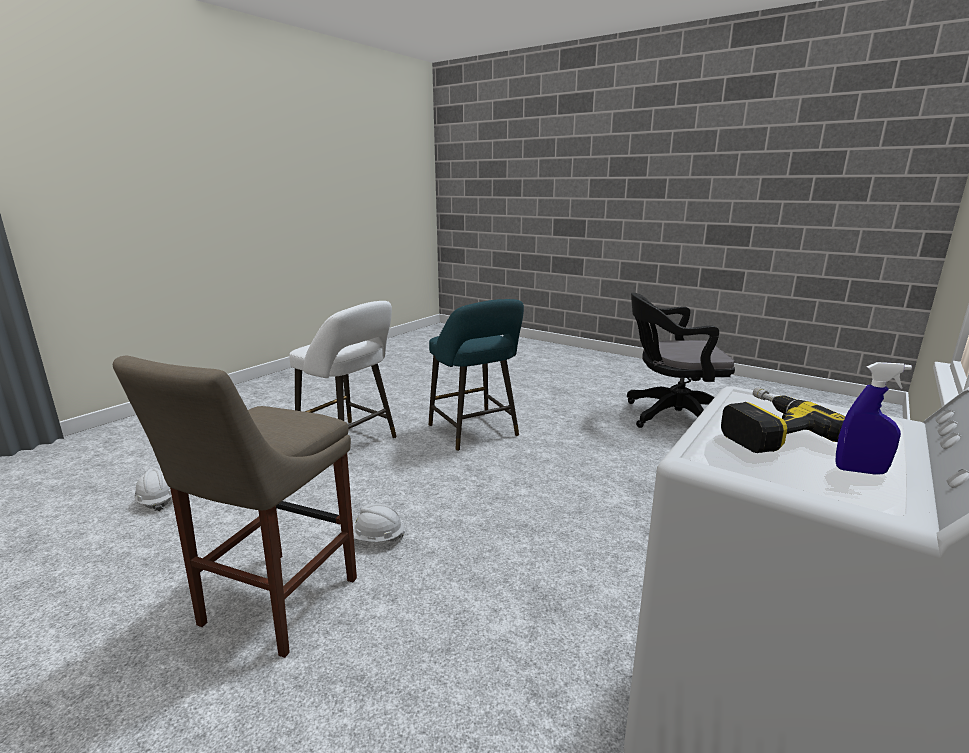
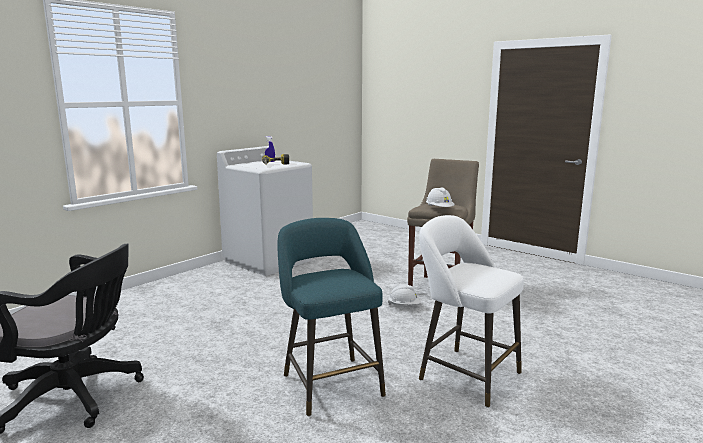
camera: 175 degrees left, 5 degrees down
(158, 500) = (574, 330): white hard hat -> white hard hat (439, 209)

